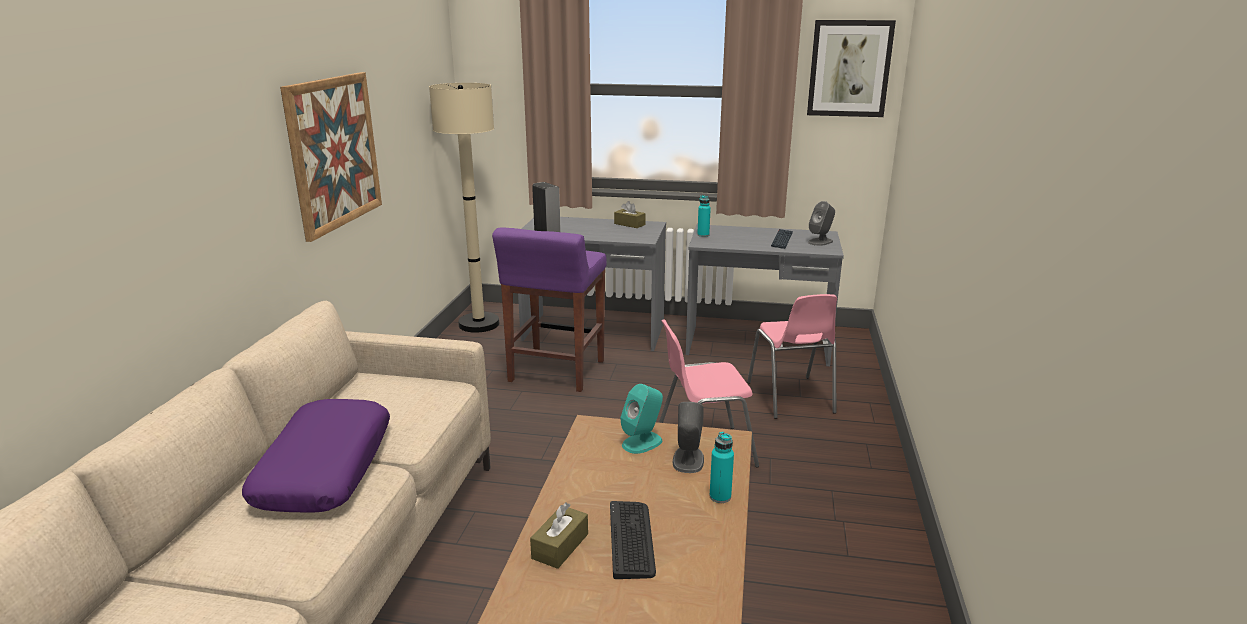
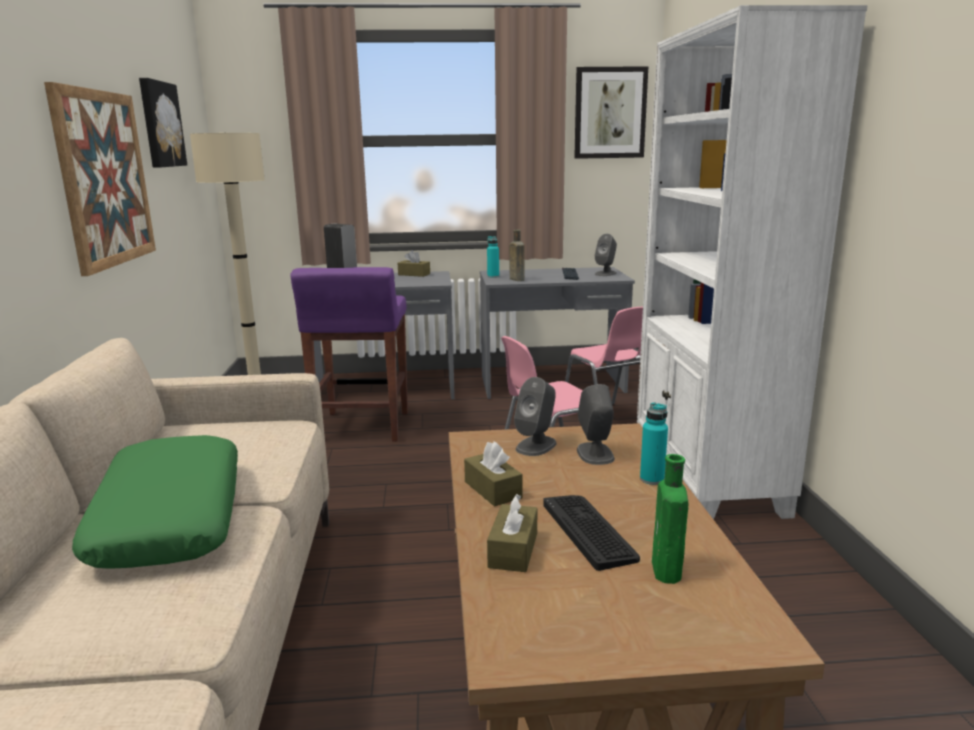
camera: 15 degrees left, 5 degrees down
(324, 468) = (169, 518): purple pillow -> green pillow
(397, 86) = (160, 124): none -> picture
(578, 483) = (493, 490): none -> brown tissue box
(642, 442) = (536, 445): turquoise speaker -> grey speaker
(668, 592) = (667, 572): none -> green bottle
(723, 241) = (516, 279): none -> brown bottle
(856, 477) = (706, 476): none -> white bookcase

